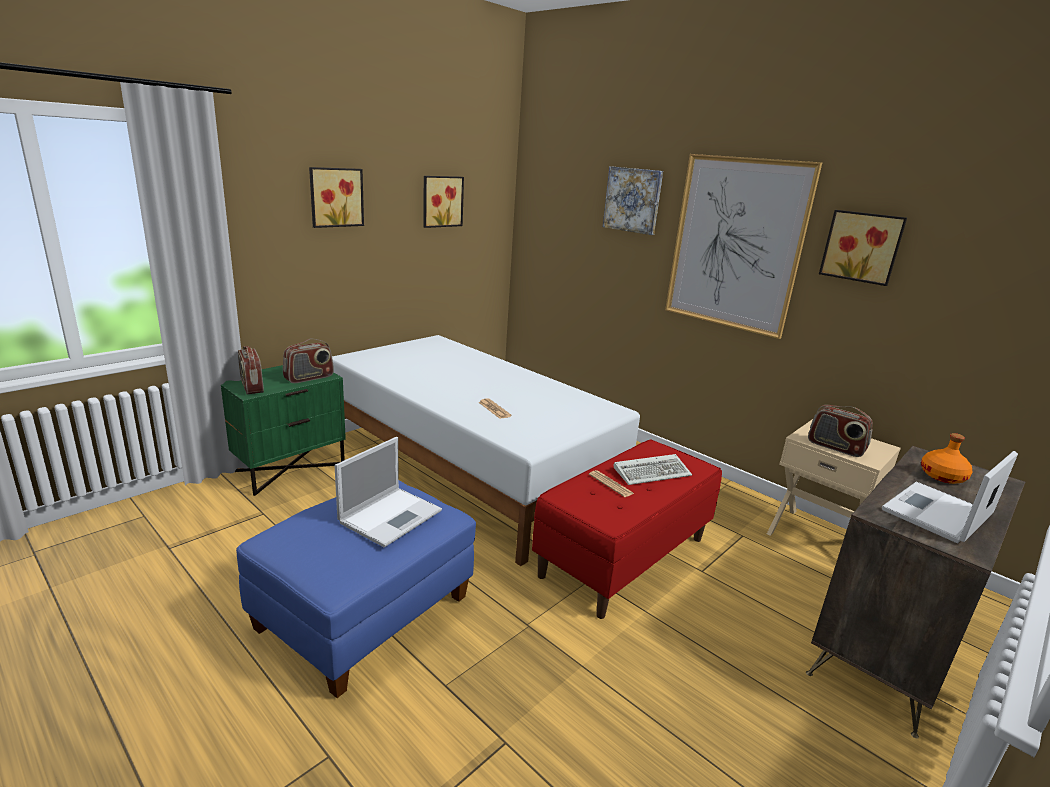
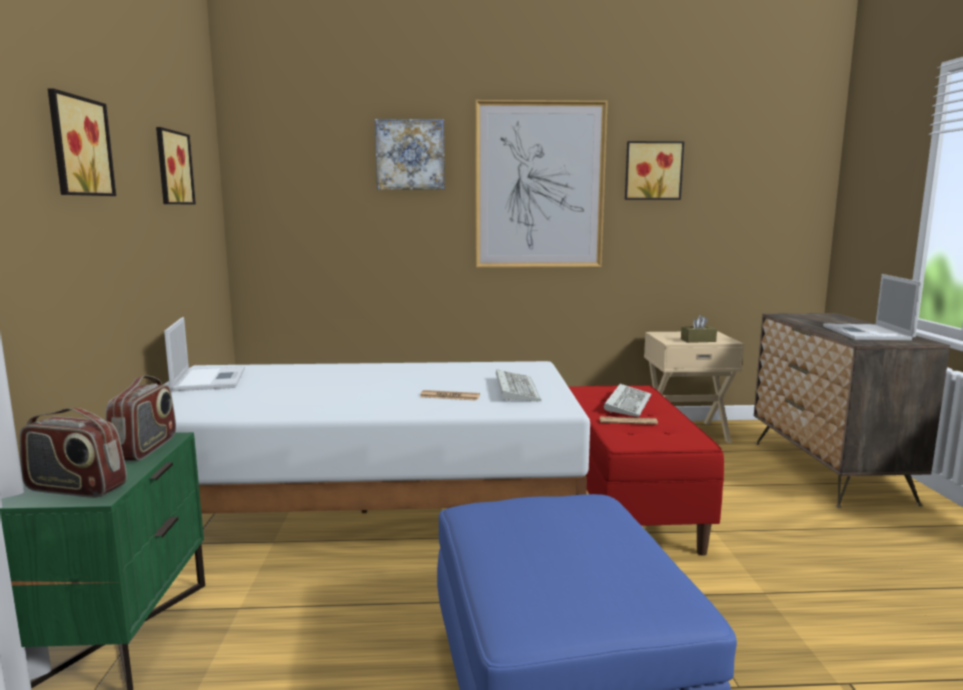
camera: 45 degrees left, 10 degrees down
(391, 515) = (573, 523): laptop -> laptop (209, 379)
(544, 422) = (515, 389): none -> keyboard
(835, 447) = (698, 340): radio -> brown tissue box
(943, 476) = (815, 320): orange bottle -> none

